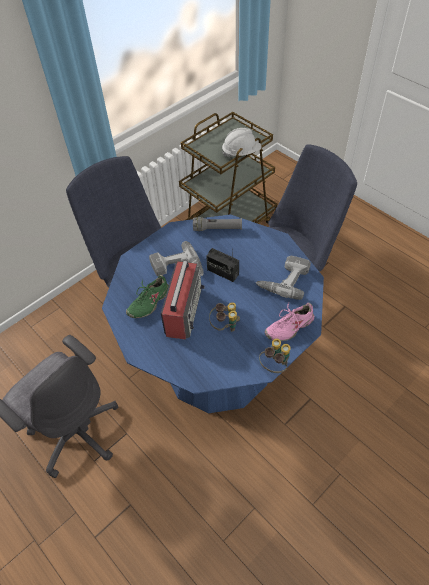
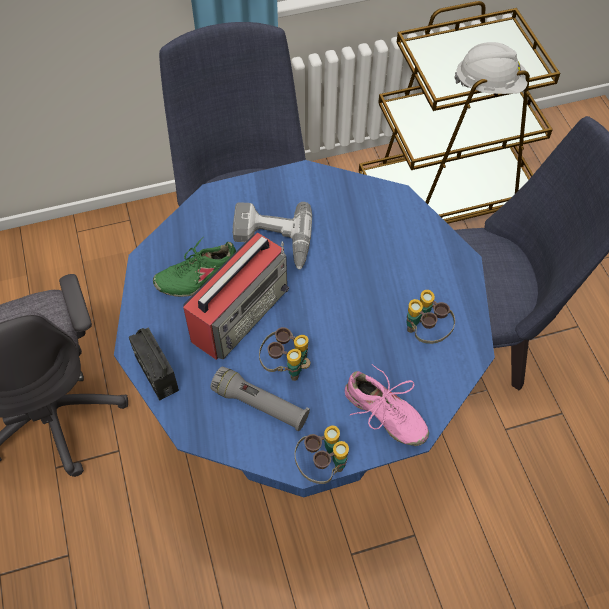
camera: 25 degrees right, 5 degrees up
(217, 228) = (372, 201): grey flashlight -> grey flashlight (260, 405)
(222, 272) = (336, 277): radio -> radio (156, 373)
(284, 280) = (425, 333): power drill -> binoculars
(289, 327) = (384, 415): pink shoe -> pink shoe turned 135 degrees counterclockwise

